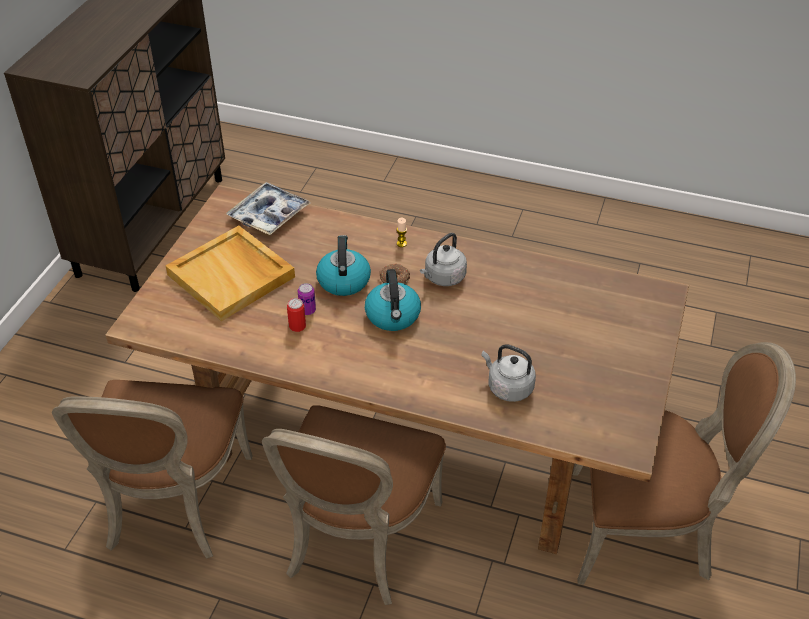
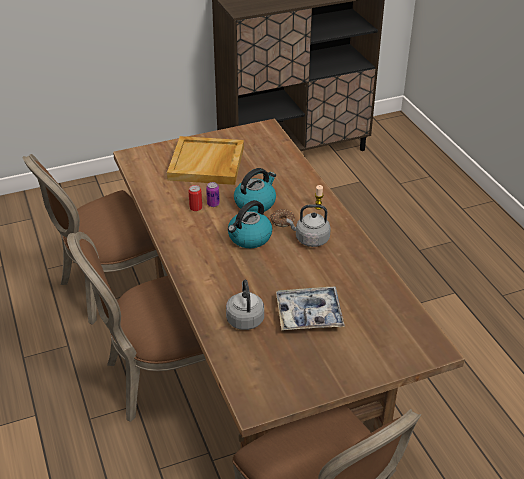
camera: 50 degrees right, 5 degrees down
(269, 215) = (274, 147): tray -> tray (309, 314)

